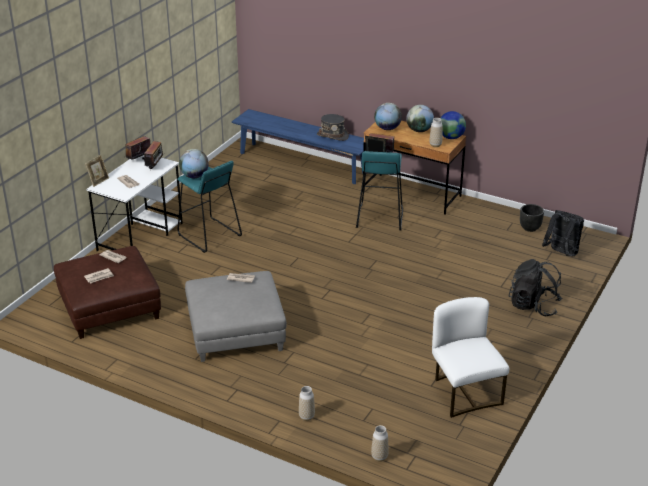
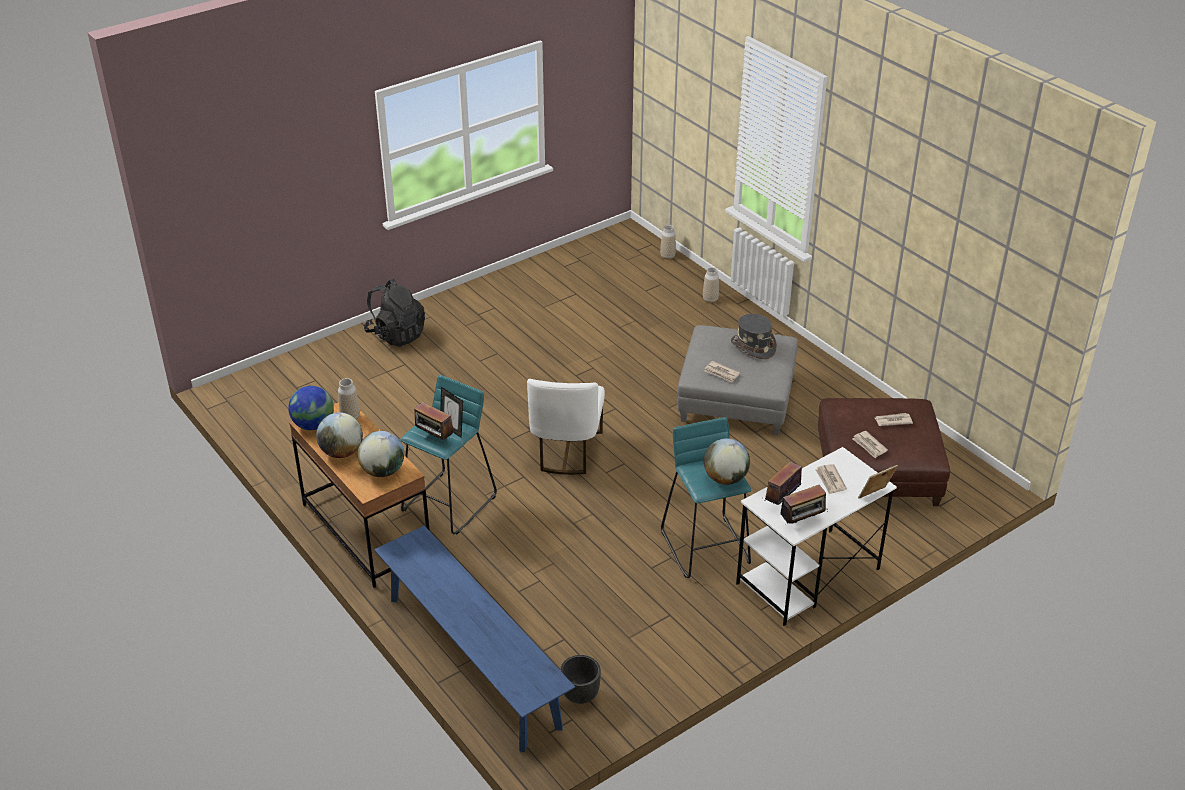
camera: 155 degrees left, 5 degrees up
(332, 135) = (430, 582): grey hat -> grey hat (753, 346)
(464, 392) = (551, 280): white chair -> white chair (566, 451)
(529, 228) = (280, 426): black planter -> black planter (581, 694)
(561, 253) = (289, 382): black backpack -> none

